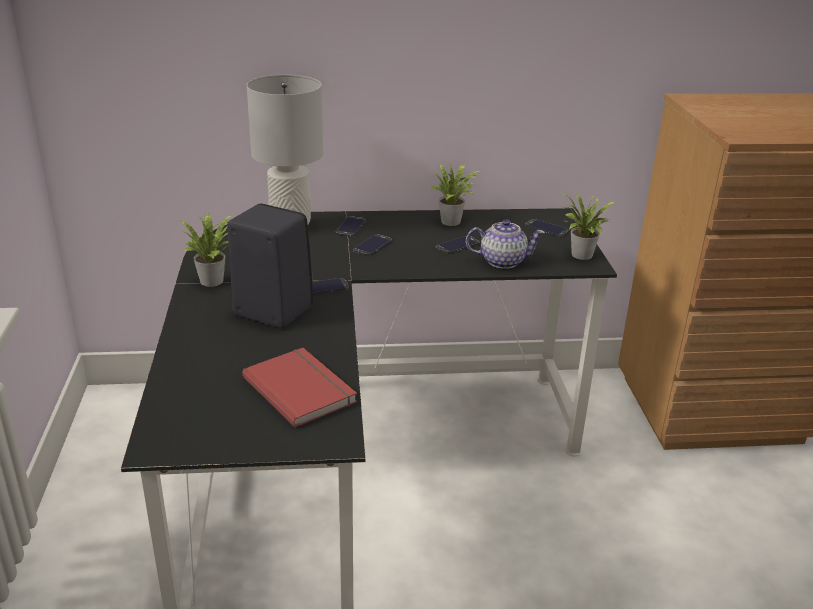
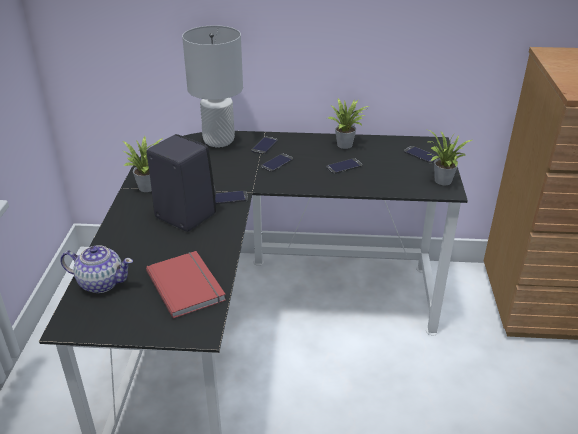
camera: 10 degrees right, 5 degrees up
(502, 261) = (375, 183): teapot -> teapot (101, 282)

